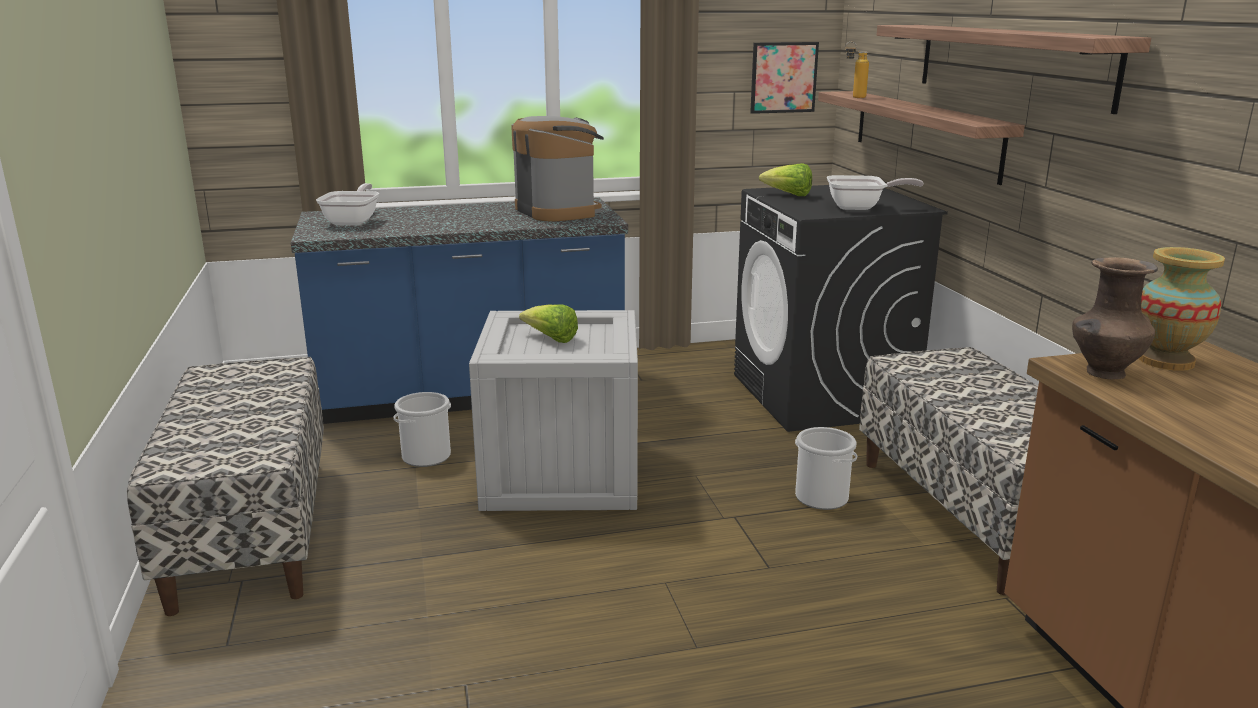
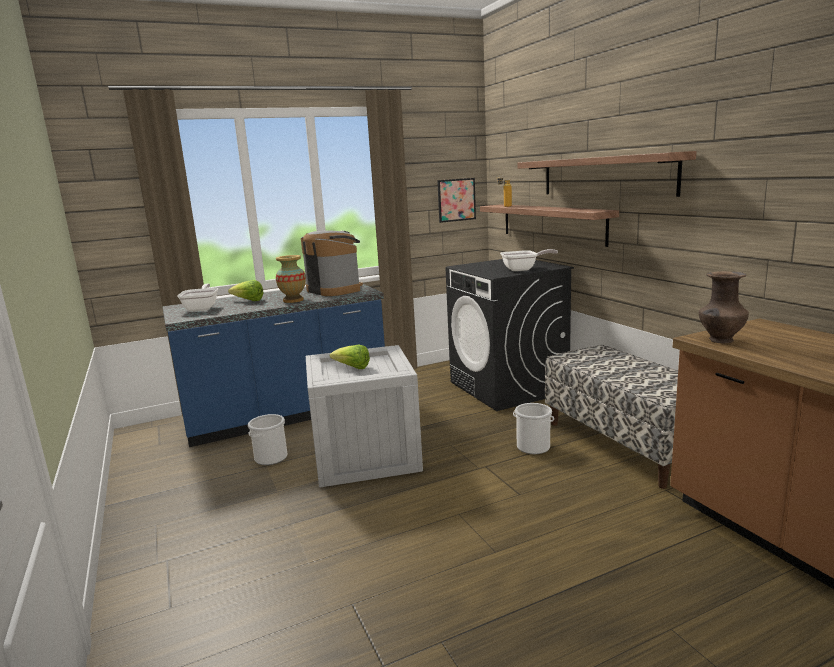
camera: 10 degrees left, 5 degrees down
(251, 530) = (163, 524): bench -> none
(788, 195) = (476, 267): lettuce -> lettuce (249, 301)
(1166, 361) = (748, 330): vase -> vase (293, 300)

